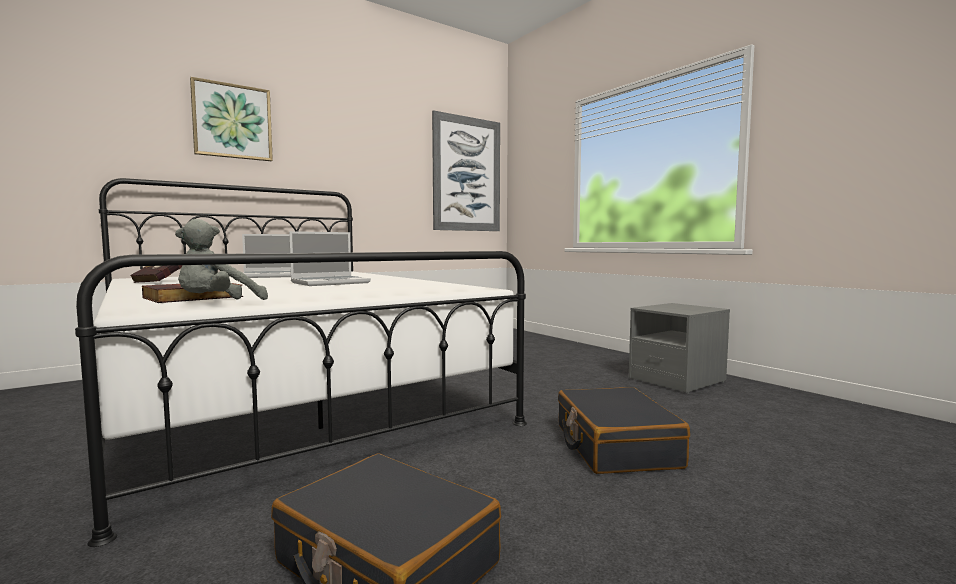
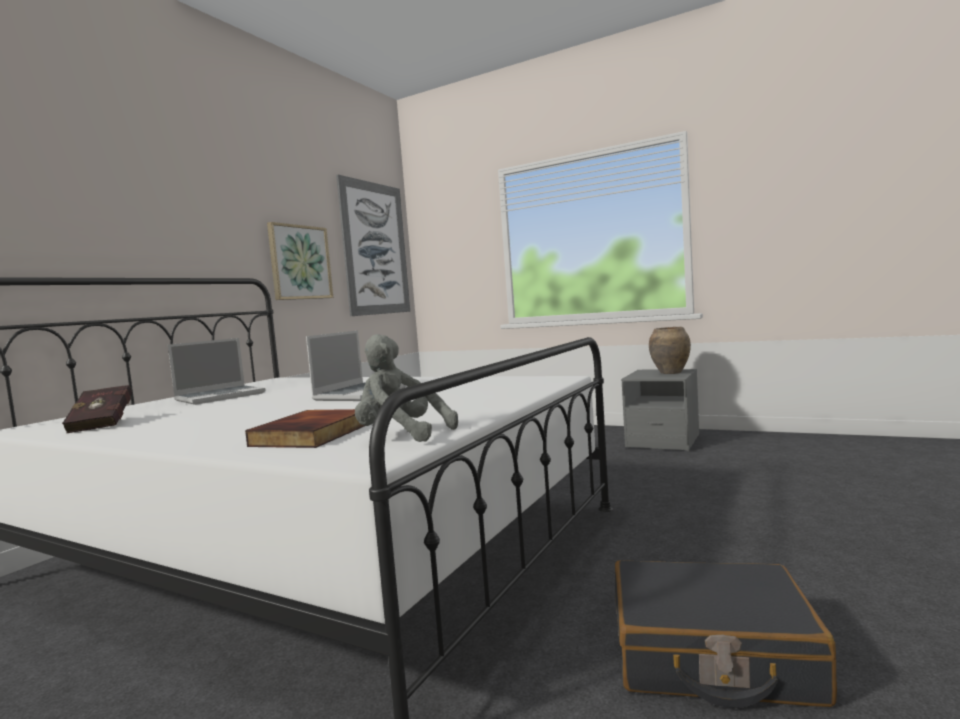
camera: 25 degrees left, 0 degrees up
(217, 304) = (400, 436): grey plush toy -> grey plush toy turned 105 degrees clockwise
(232, 121) = (114, 189): picture -> picture (300, 262)
(615, 446) = (709, 507): black suitcase -> none
(692, 308) = (671, 372): none -> brown vase

